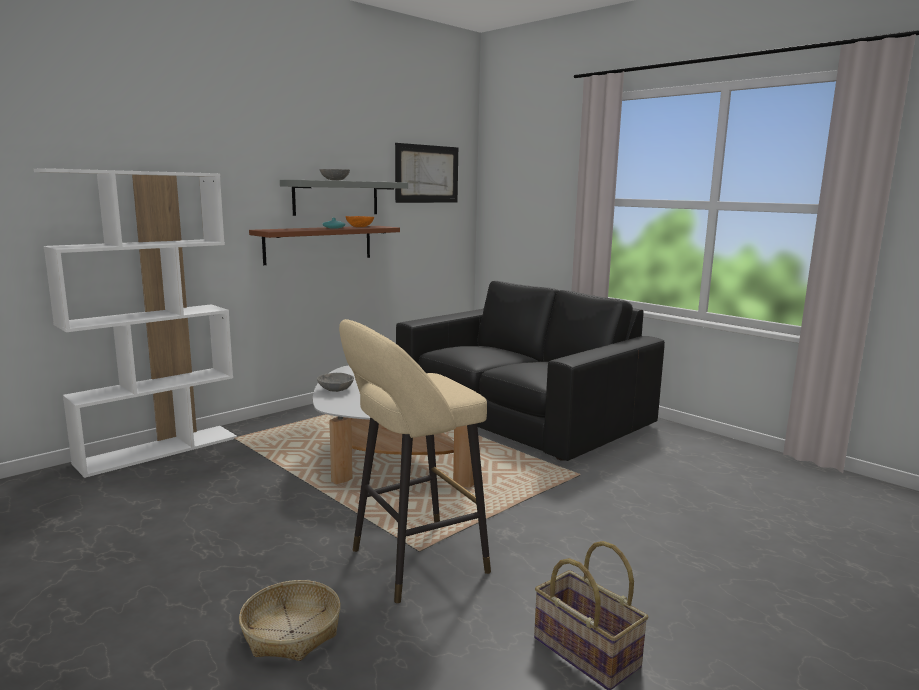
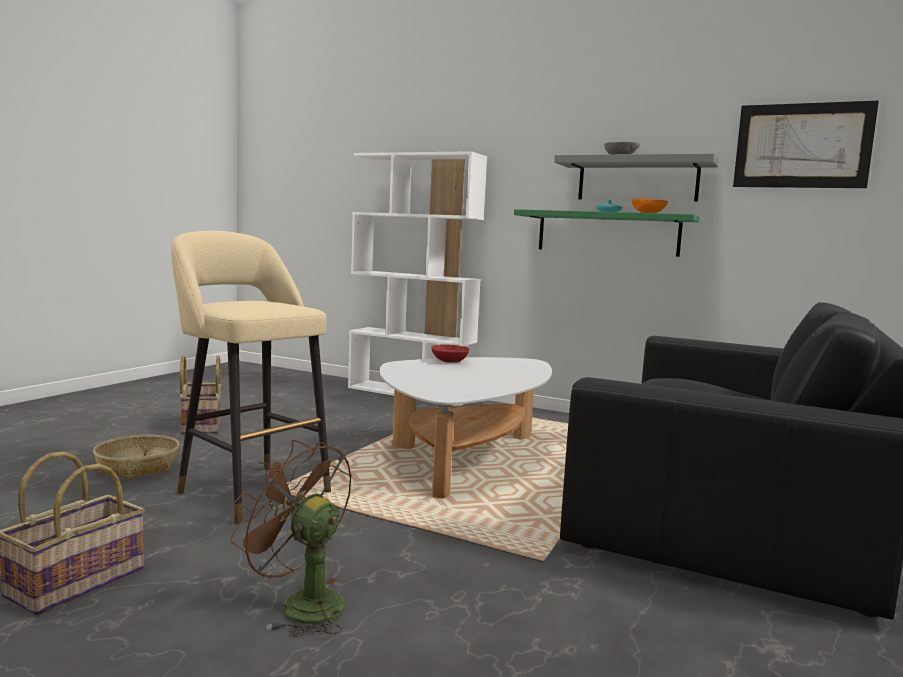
camera: 70 degrees right, 5 degrees down
(148, 586) = (200, 425): none -> basket
(319, 244) = (607, 233): brown shelf -> green shelf
(335, 390) = (449, 361): grey bowl -> red bowl
(627, 555) = (300, 604): none -> brown fan

